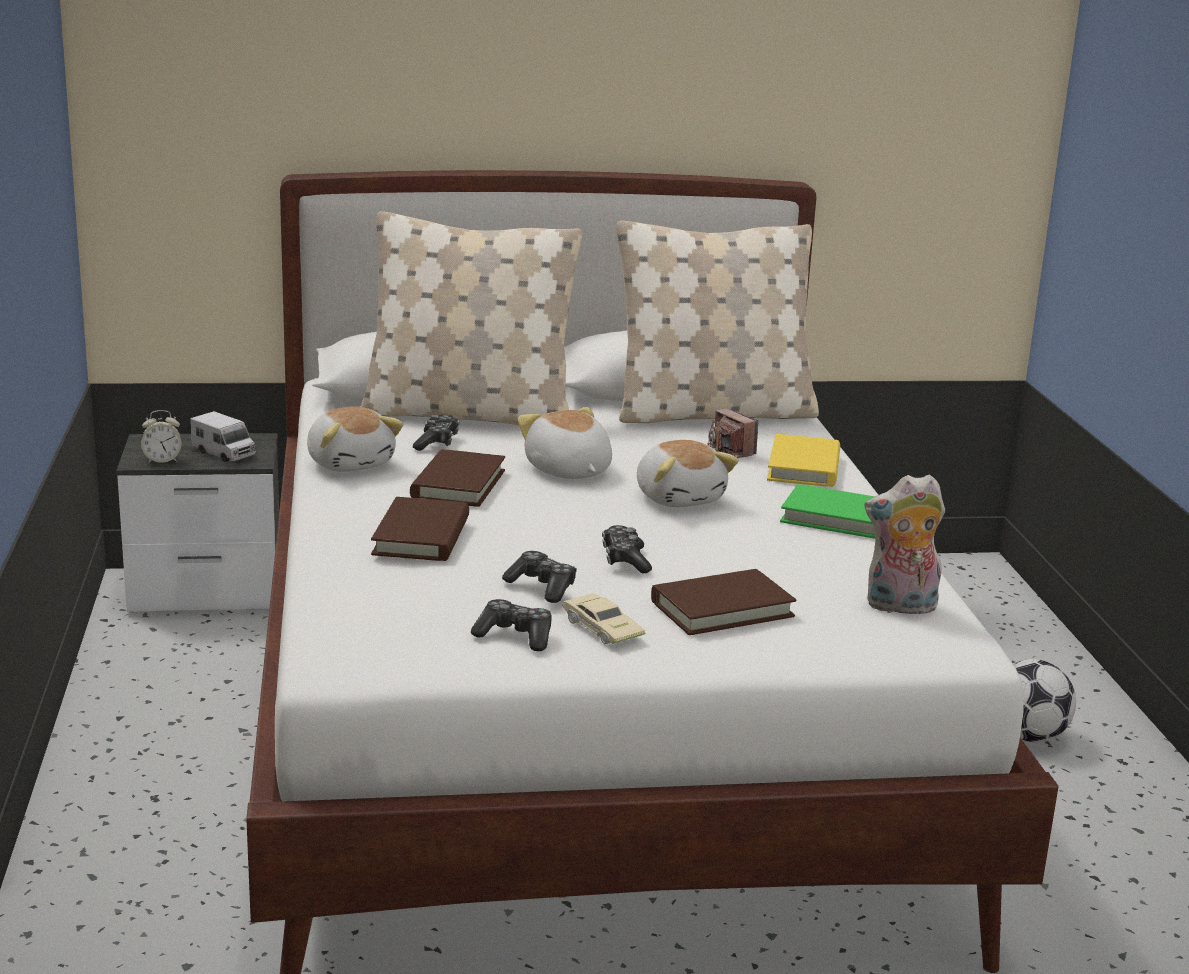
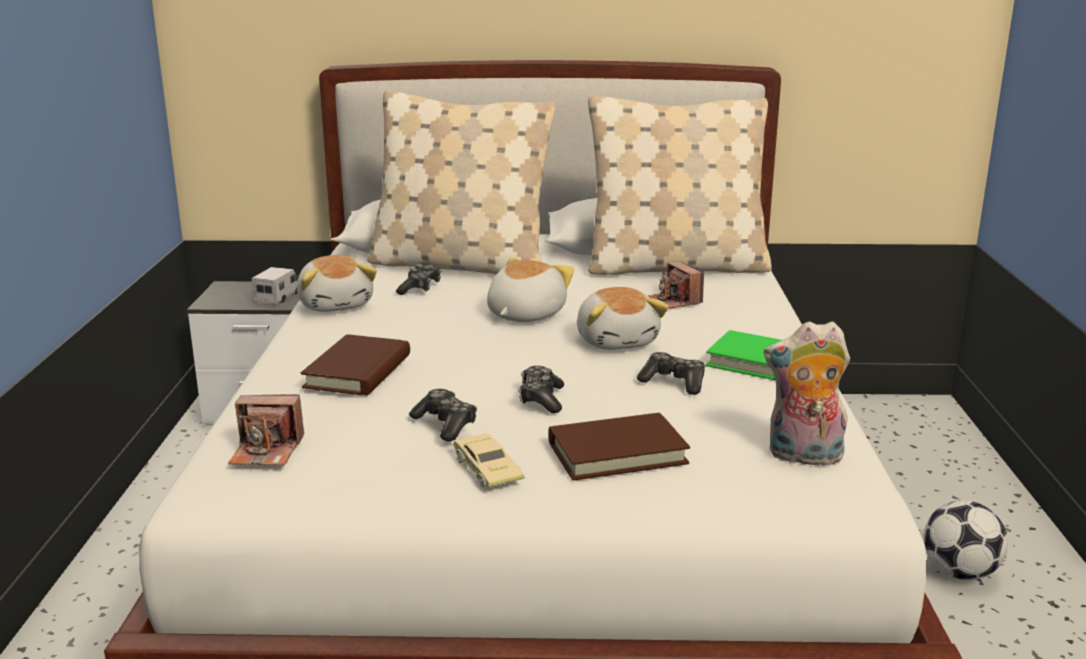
camera: 10 degrees right, 0 degrees up
(162, 460) = (227, 302): alarm clock -> none
(223, 453) = (279, 297): toy truck -> toy truck turned 120 degrees counterclockwise
(373, 618) = (267, 451): none -> camera
(458, 484) = (419, 325): brown book -> none
(515, 636) = (397, 475): game controller -> game controller (674, 382)
(567, 471) = (524, 315): plush toy -> plush toy turned 45 degrees clockwise
(804, 467) = (744, 315): yellow book -> none

